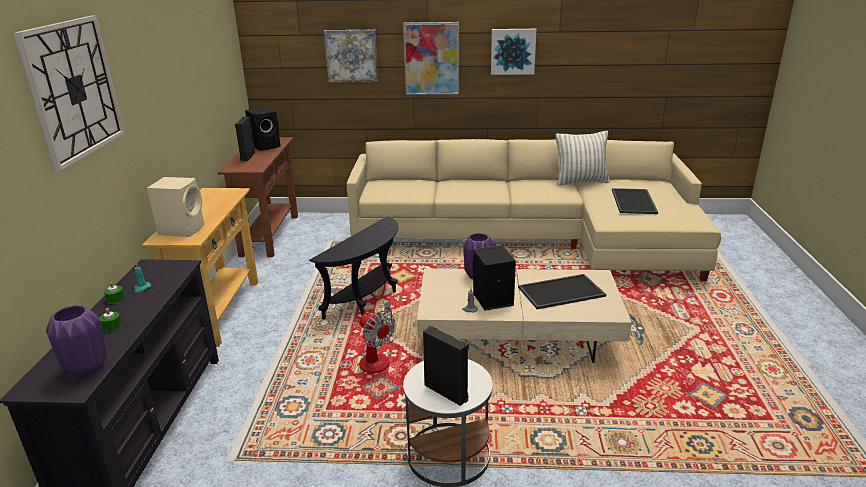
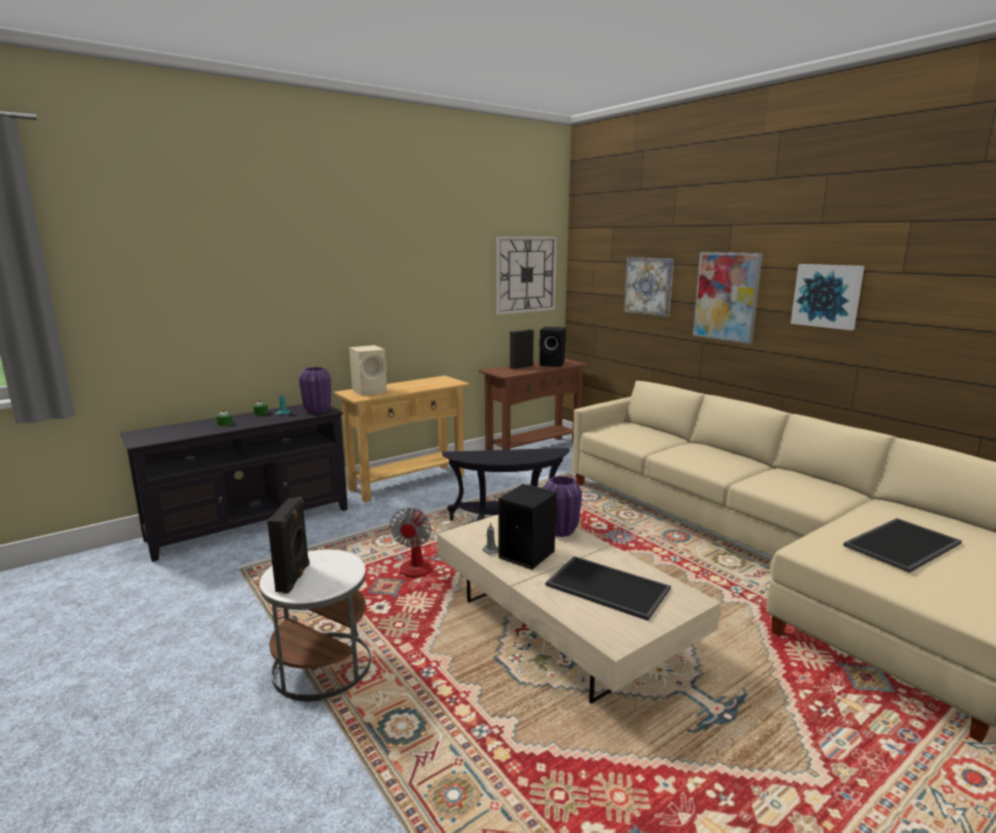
camera: 50 degrees right, 10 degrees down
(73, 89) = (288, 252): wall clock -> wall clock (526, 274)
(87, 368) = (167, 436): purple vase -> purple vase (318, 411)
(581, 182) = (872, 499): pillow -> none

